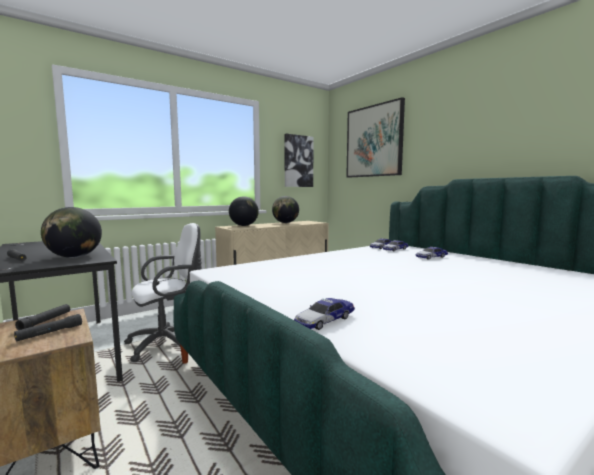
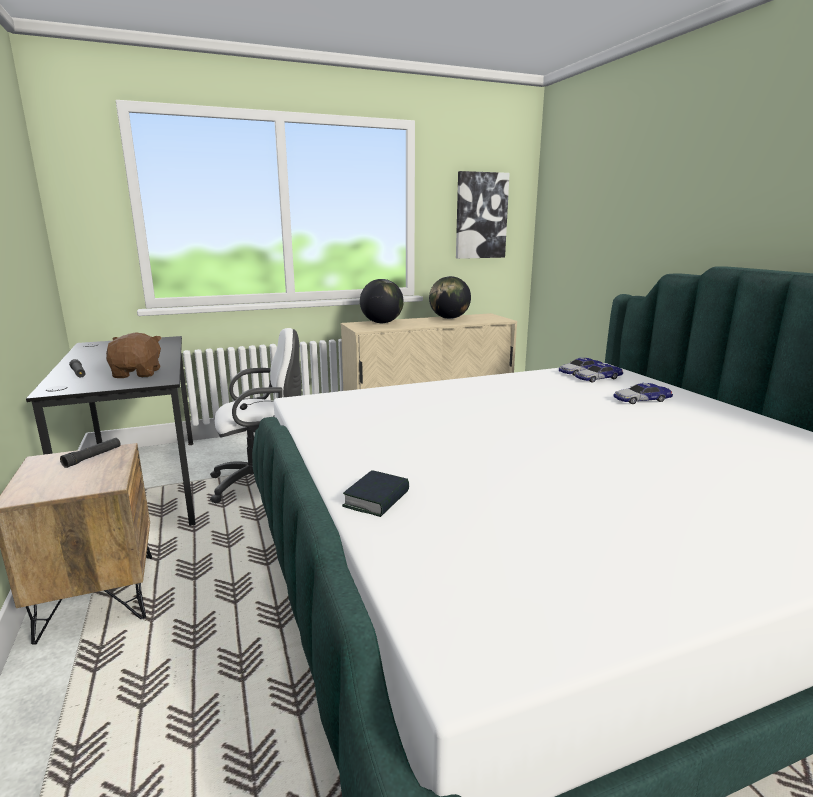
camera: 15 degrees right, 10 degrees up
(50, 333) = (91, 473): black flashlight -> none
(74, 257) = (138, 374): globe -> brown plush toy
(325, 320) = (377, 499): toy car -> book
(374, 141) = (604, 184): picture -> none

